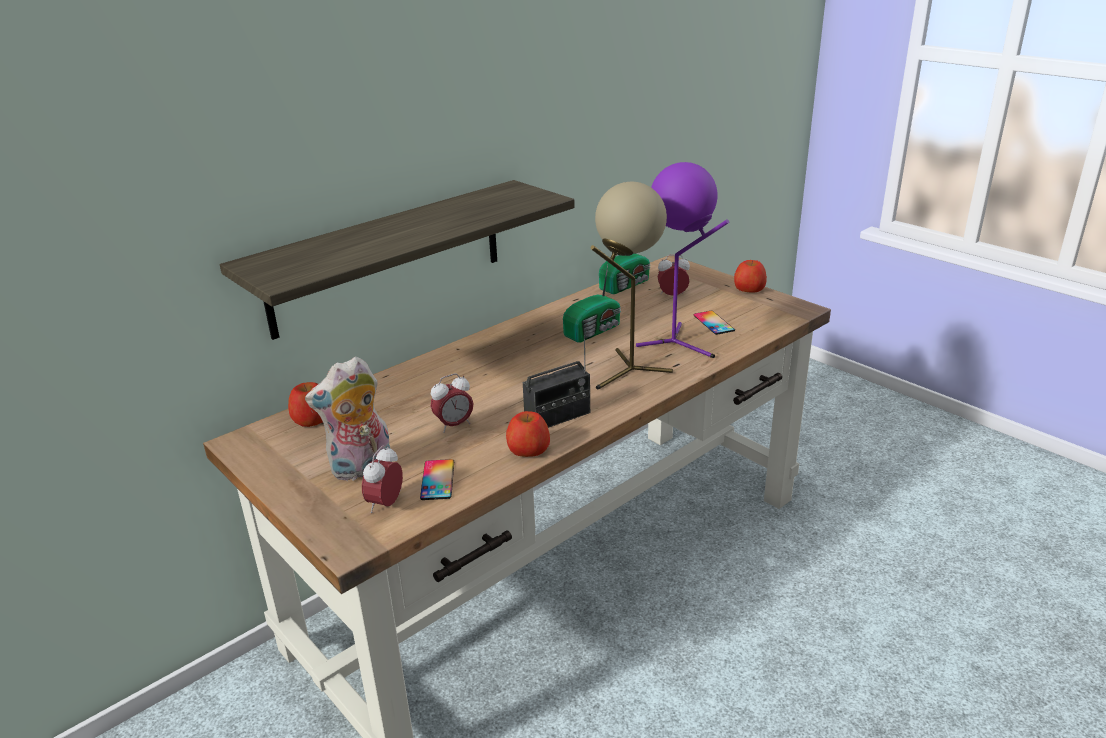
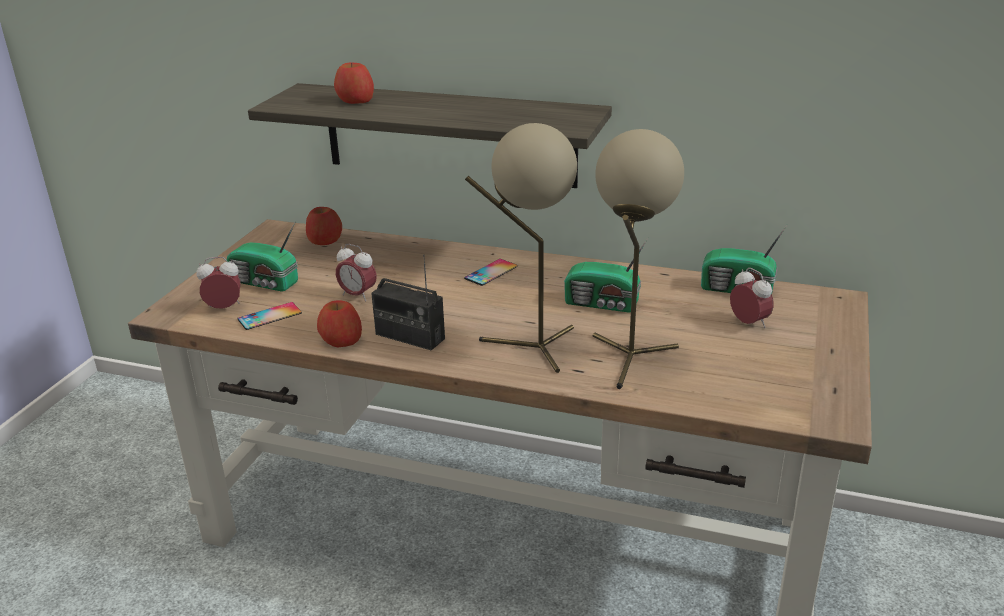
camera: 60 degrees right, 0 degrees up
(361, 470) = (265, 283): plush toy -> radio
(678, 344) = (629, 359): purple table lamp -> beige table lamp
(713, 323) = (710, 367): phone -> phone (491, 272)
(749, 289) = (841, 368): apple -> apple (355, 100)

